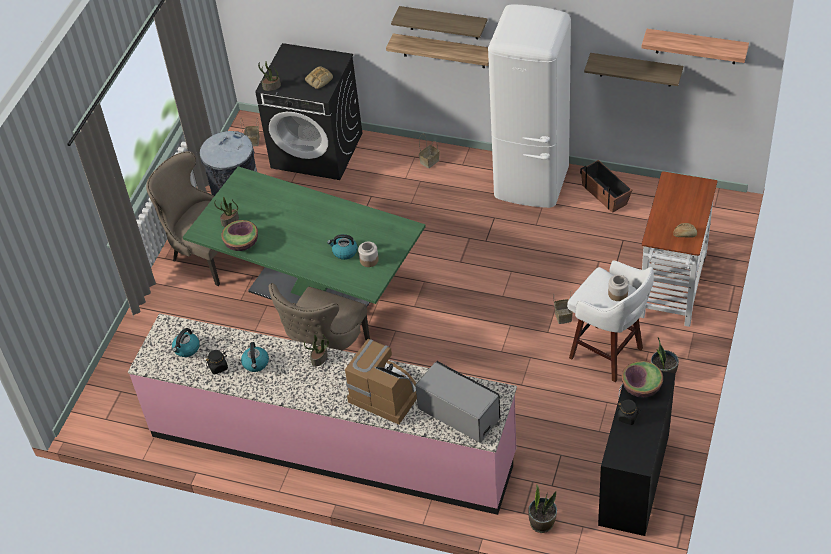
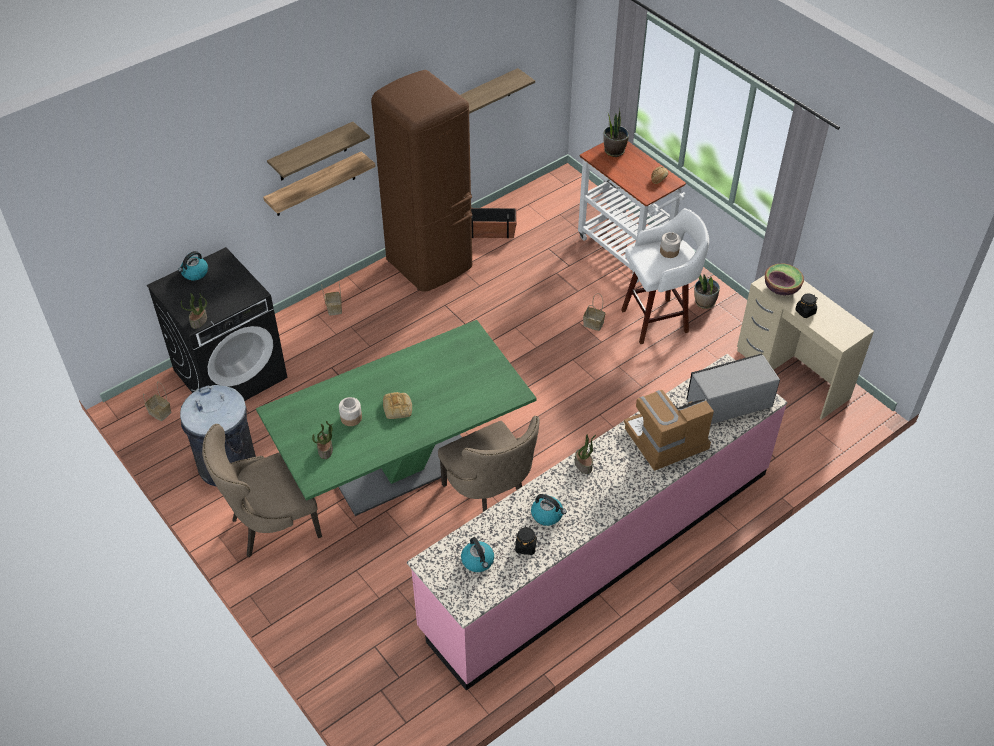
camera: 60 degrees left, 0 degrees up
(242, 244) = (366, 455): bowl -> none
(319, 80) = (232, 285): bread -> bread (398, 408)
(344, 252) = (455, 388): kettle -> kettle (195, 273)
(369, 260) = (482, 376): jar -> jar (351, 418)
(531, 184) = (432, 264): white fridge -> brown fridge
(542, 523) = (794, 451): potted plant -> potted plant (614, 151)
(634, 479) = (792, 374): black desk -> beige desk
(696, 46) = (526, 41): shelf -> none

